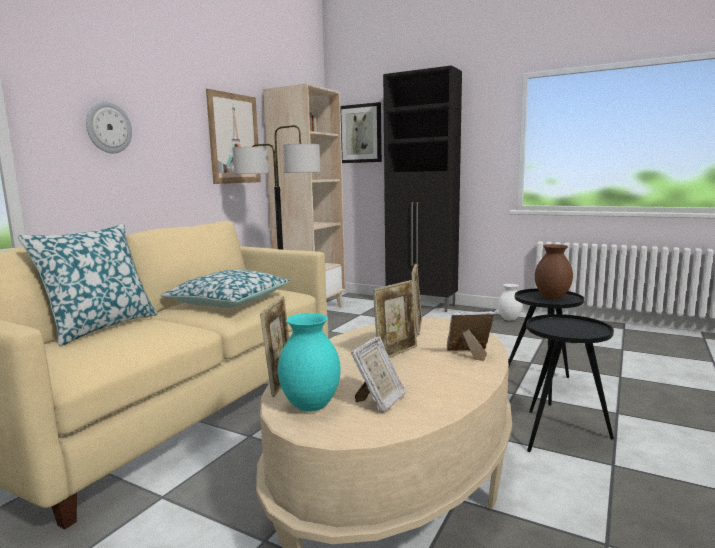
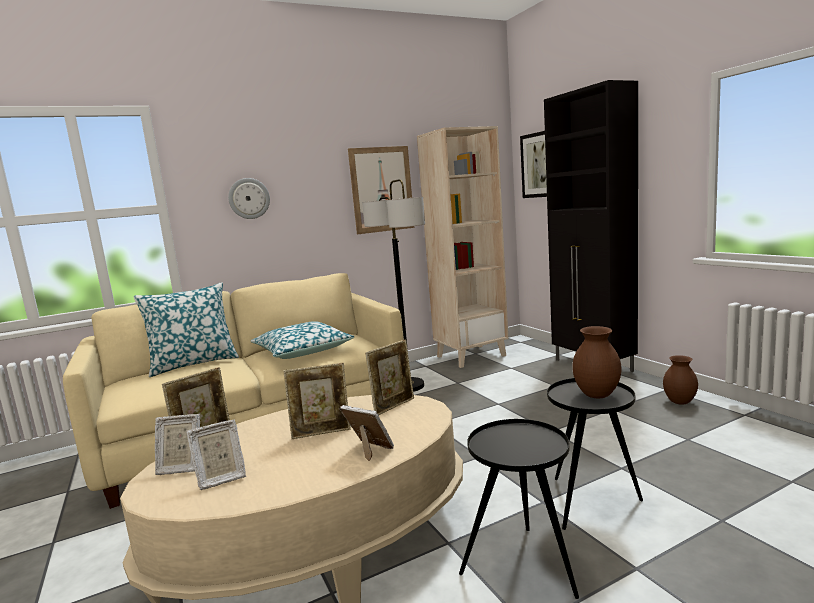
camera: 35 degrees right, 0 degrees up
(311, 405) = (180, 467): turquoise vase -> picture frame
(509, 319) = (679, 402): white vase -> brown vase

